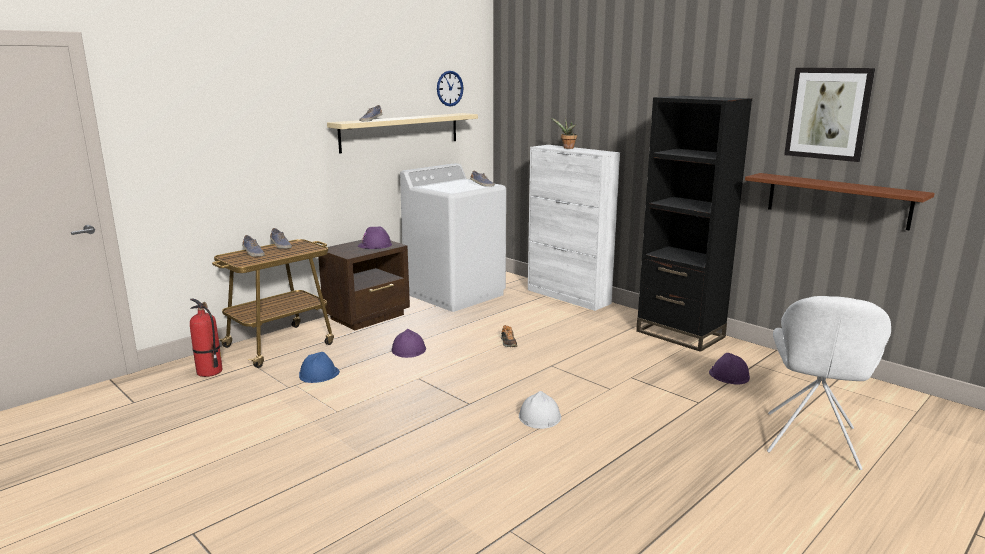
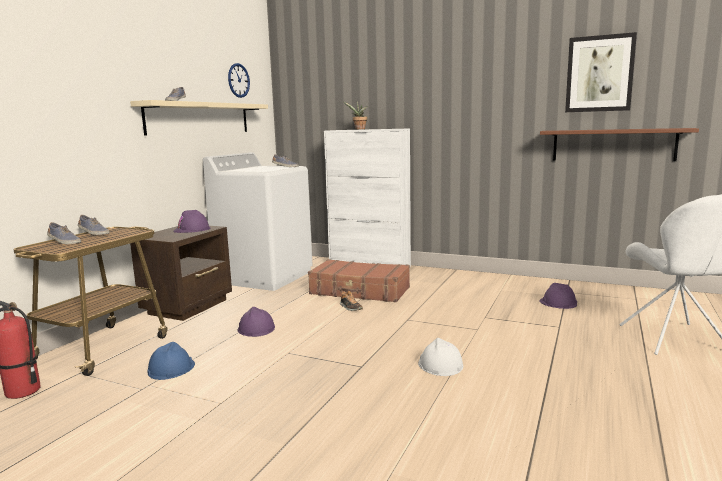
camera: 20 degrees left, 5 degrees down
(532, 326) = (360, 291): none -> brown suitcase
(680, 334) = (488, 280): black bookcase -> none

